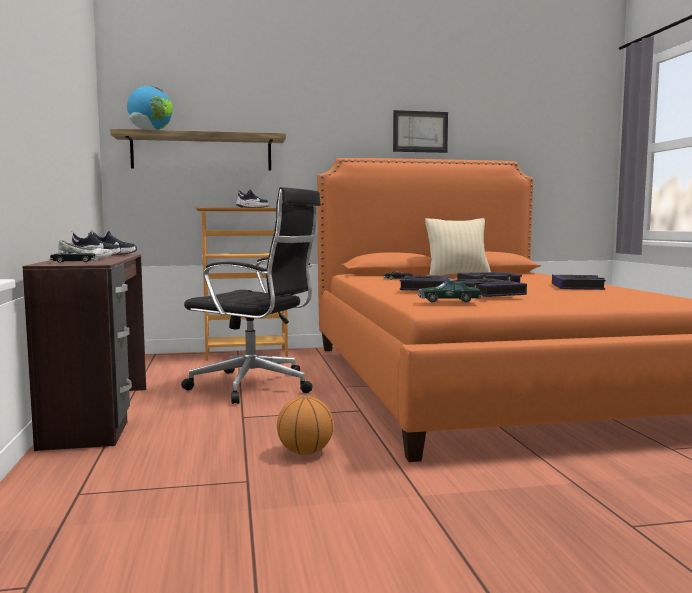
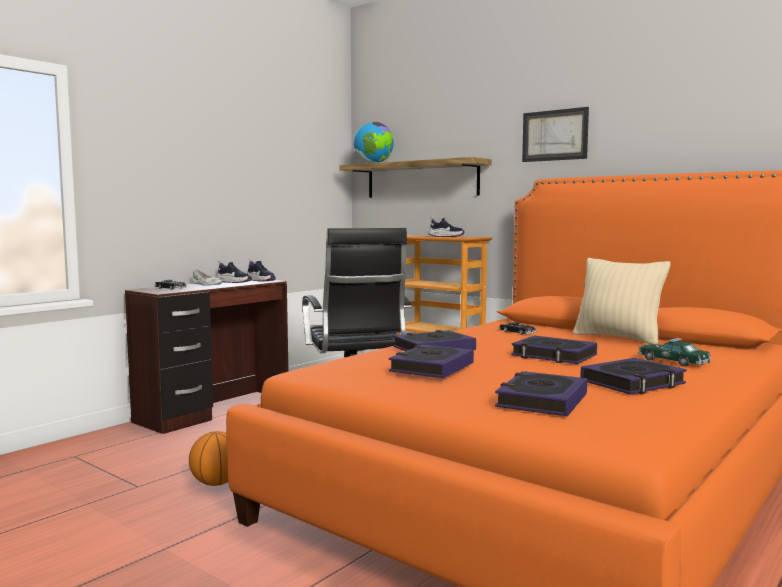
camera: 50 degrees right, 0 degrees up
(420, 131) = (653, 137): picture -> picture (554, 135)
(449, 301) = (342, 368): toy car -> toy car (673, 362)
(599, 296) = (541, 401): none -> book

